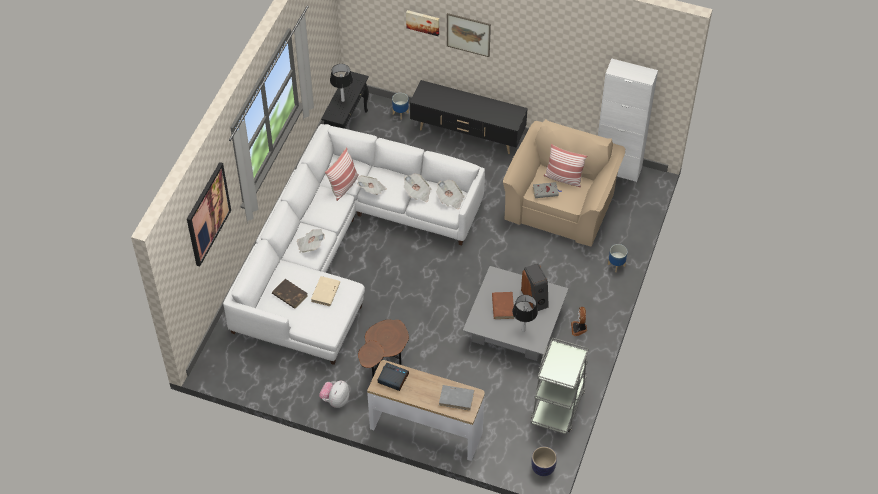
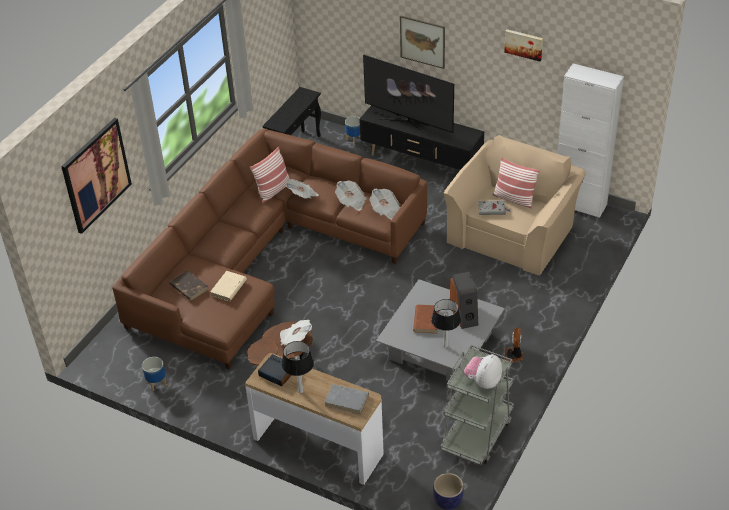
camera: 10 degrees right, 10 degrees down
(310, 245) = (224, 242): newspaper -> newspaper (295, 338)
(335, 400) = (222, 406): plush toy -> plush toy (483, 382)
(342, 100) = (288, 112): table lamp -> table lamp (300, 391)
(342, 249) = (265, 258): white sofa -> brown sofa
(423, 22) = (376, 28): picture -> picture (524, 44)
(456, 102) = (409, 122): none -> television
(616, 265) = (566, 296): planter -> planter (157, 383)

